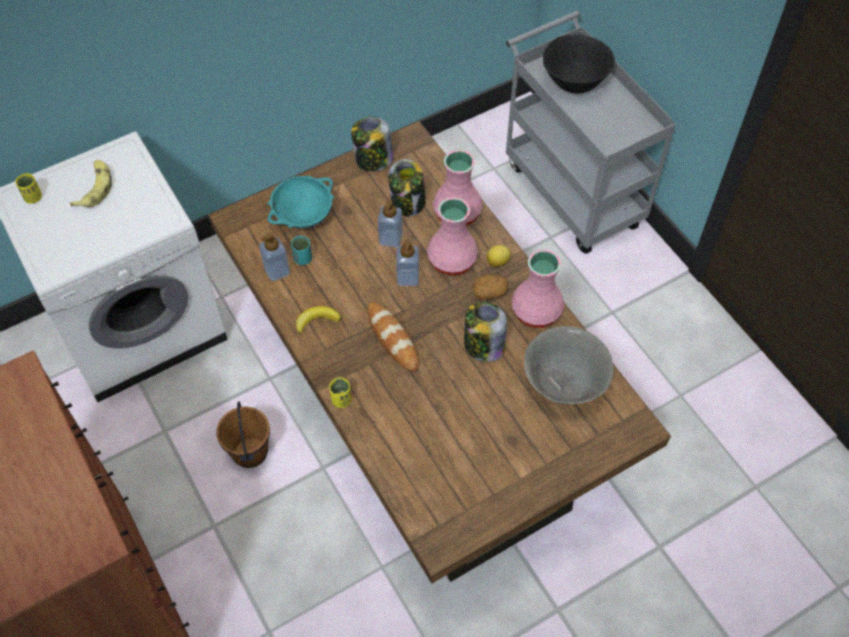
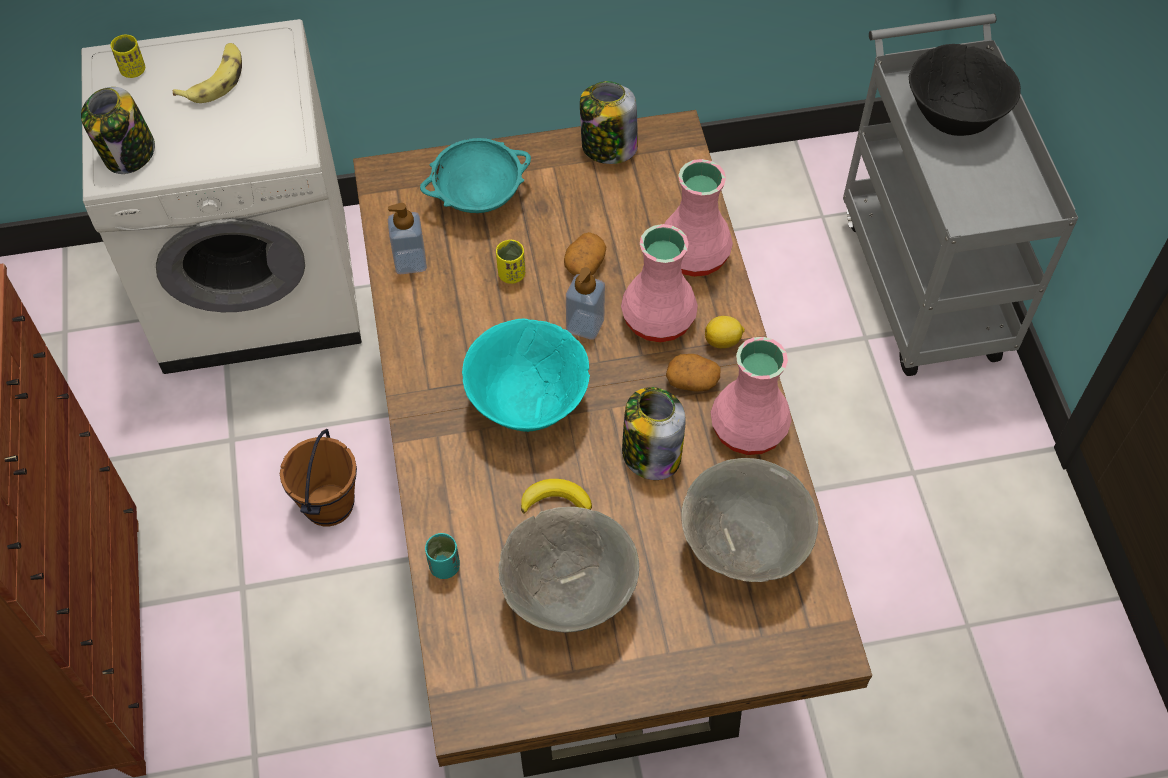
camera: 20 degrees right, 0 degrees up
(303, 259) = (452, 255): turquoise cup -> turquoise cup (444, 566)
(317, 320) = (434, 345): banana -> banana (556, 500)
(341, 400) = (419, 466): yellow cup -> yellow cup (511, 274)
(390, 238) = (584, 263): soap dispenser -> potato
(392, 338) = (526, 403): bread -> turquoise bowl
(408, 202) = (631, 219): jar -> jar (128, 154)
(471, 449) = (569, 595): none -> grey bowl

